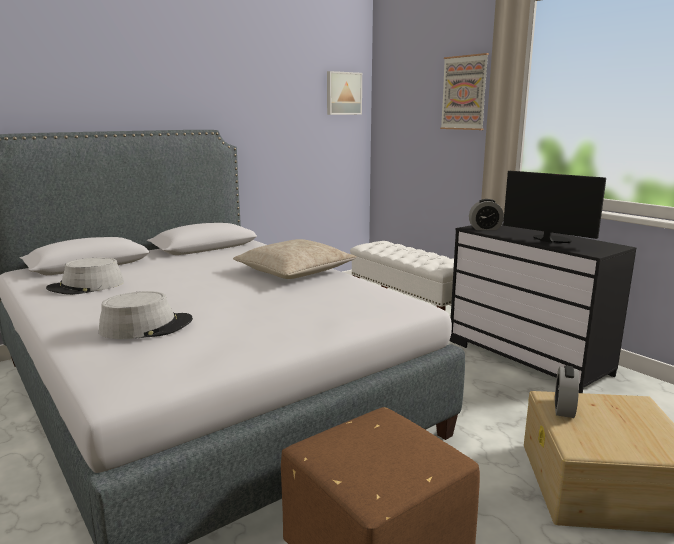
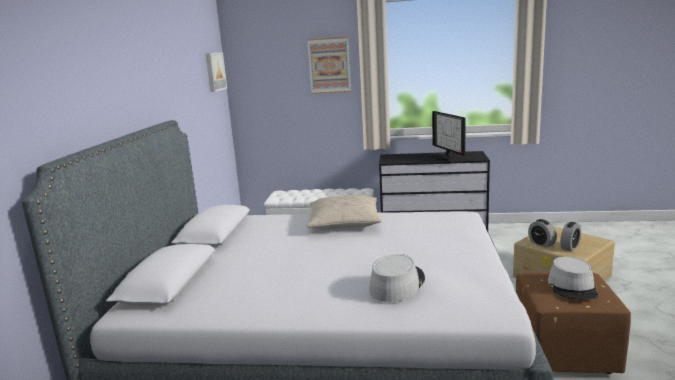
camera: 45 degrees left, 0 degrees up
(86, 286) = (243, 291): grey hat -> grey hat (572, 287)
(485, 229) = (394, 160): alarm clock -> alarm clock (570, 247)
(550, 240) = (442, 157): monitor -> monitor turned 105 degrees counterclockwise

